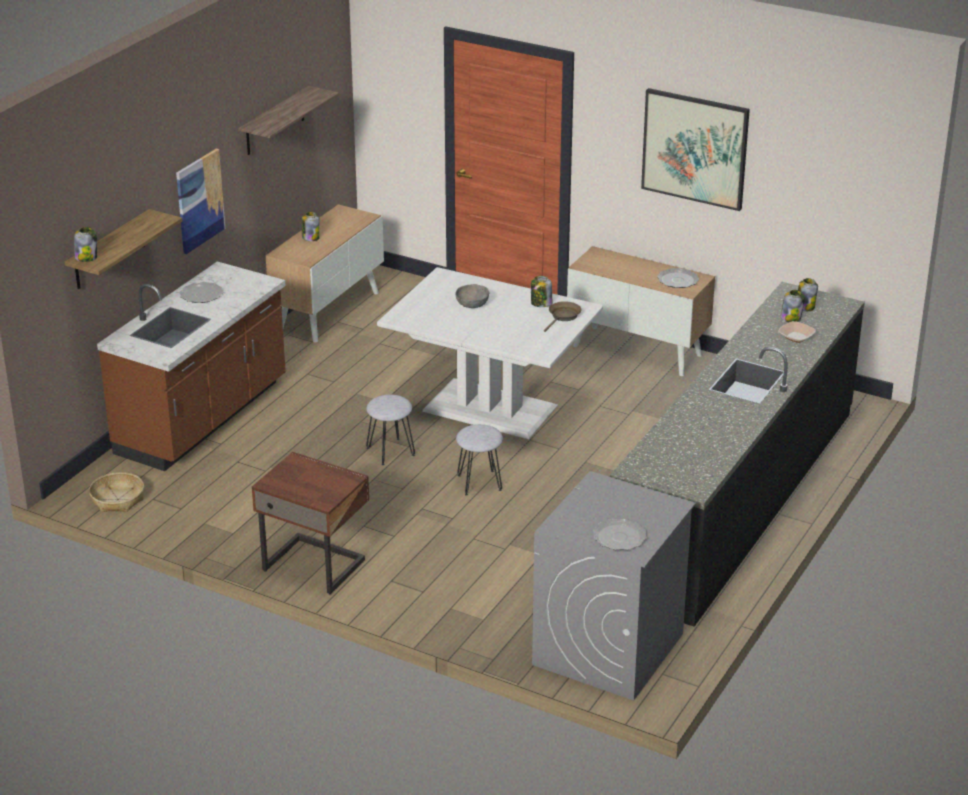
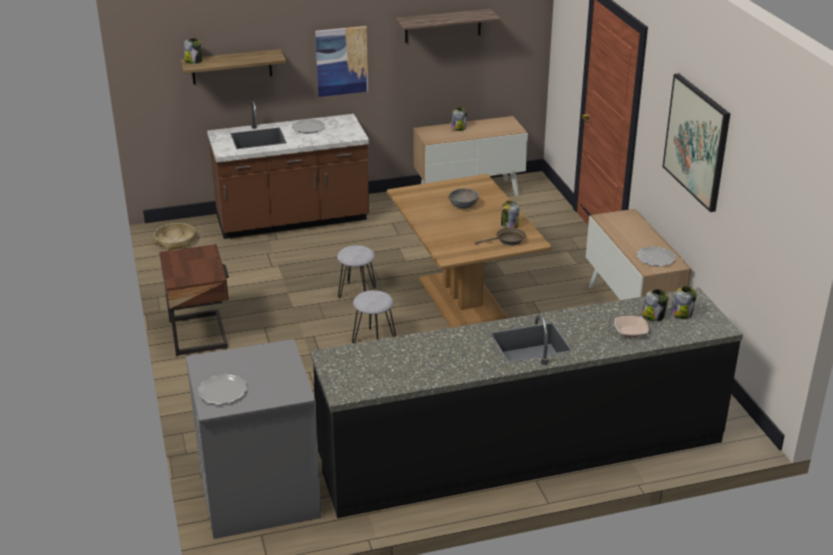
camera: 45 degrees right, 0 degrees up
(490, 408) = (463, 298): white dining table -> brown dining table

